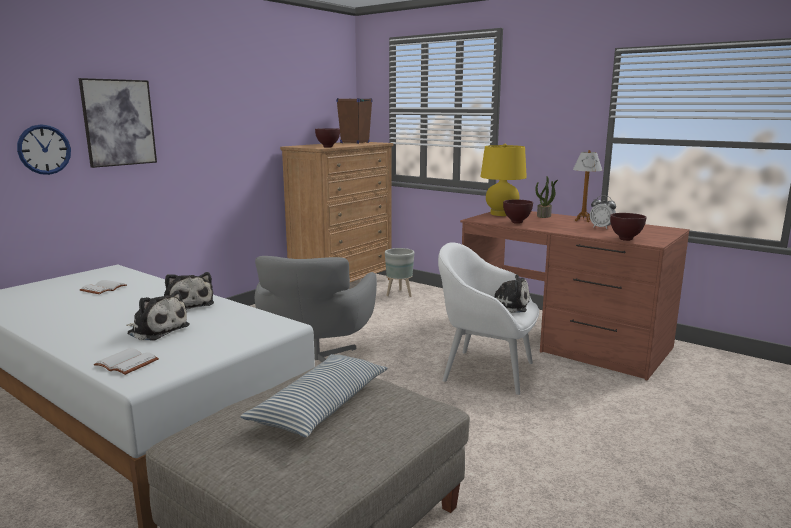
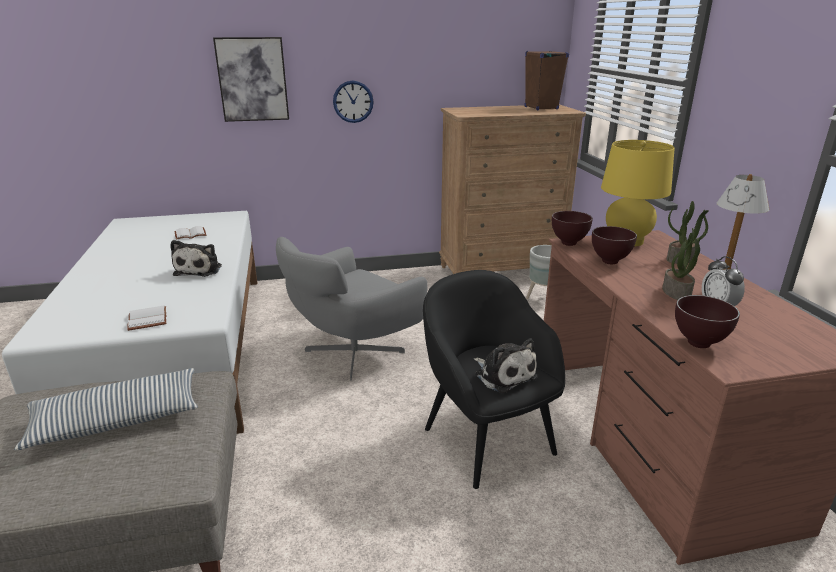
camera: 40 degrees right, 10 degrees up
(44, 149) = (183, 103): wall clock -> wall clock (353, 101)
(128, 363) = (62, 316): white book -> white book (149, 319)
(156, 330) = (135, 289): plush toy -> none
(327, 147) = (477, 114): brown bowl -> brown bowl (567, 243)
(486, 371) = (486, 438): white armchair -> black armchair
(575, 227) = (677, 293): none -> potted plant

